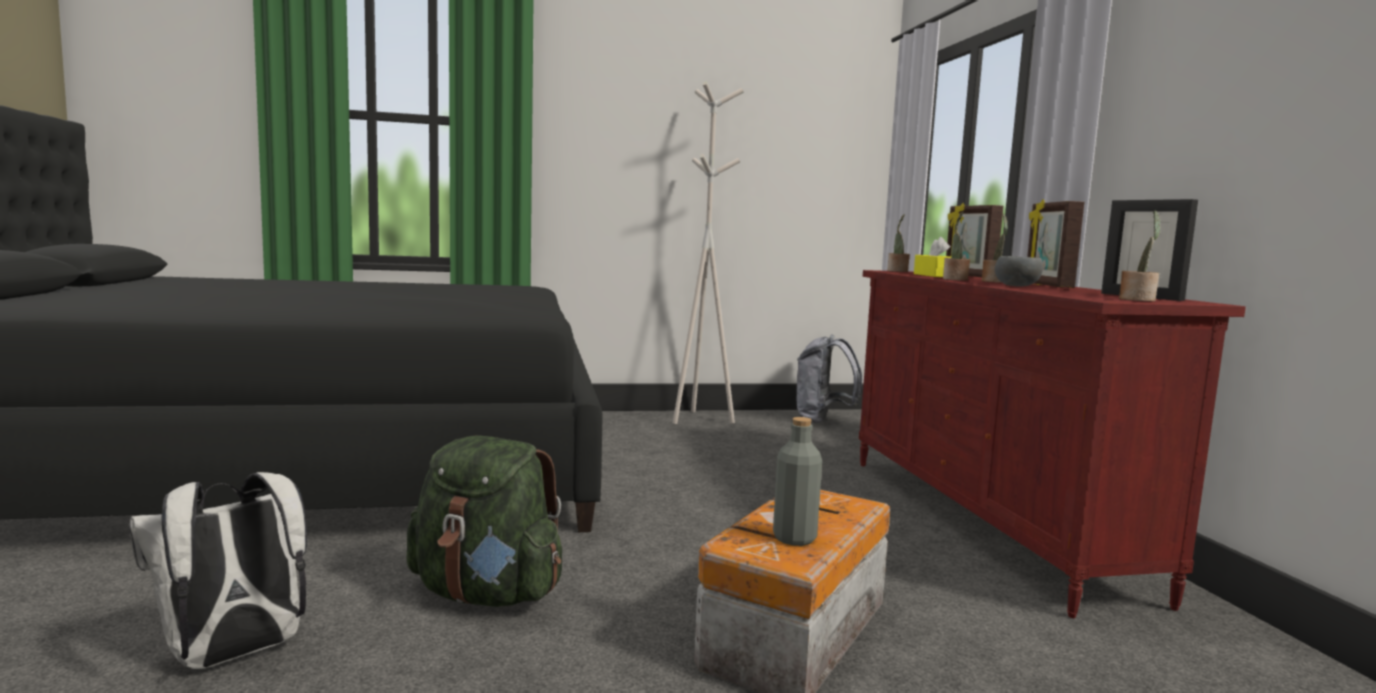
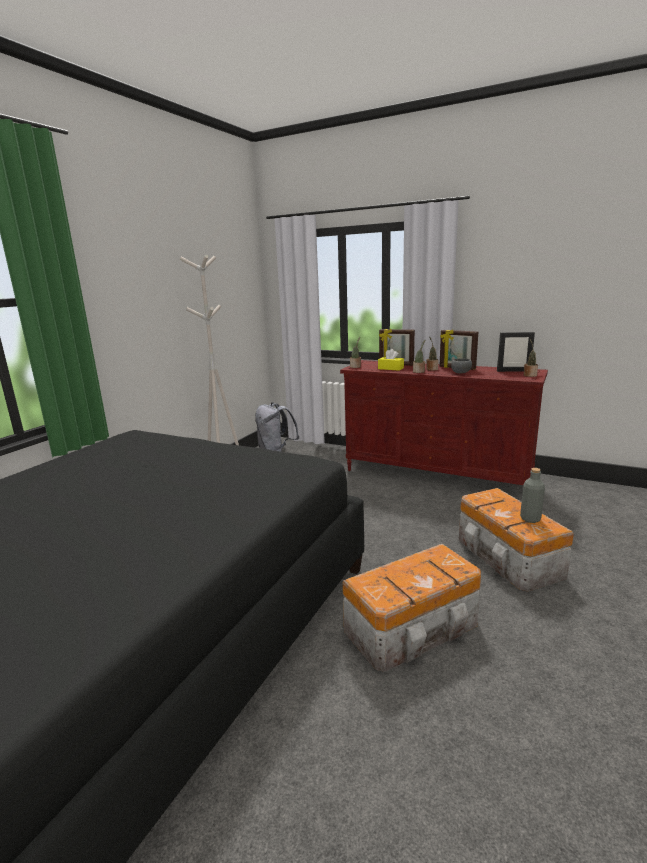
camera: 50 degrees left, 10 degrees up
(233, 655) = (433, 749): white backpack -> none
(487, 594) = (414, 628): green backpack -> storage box

